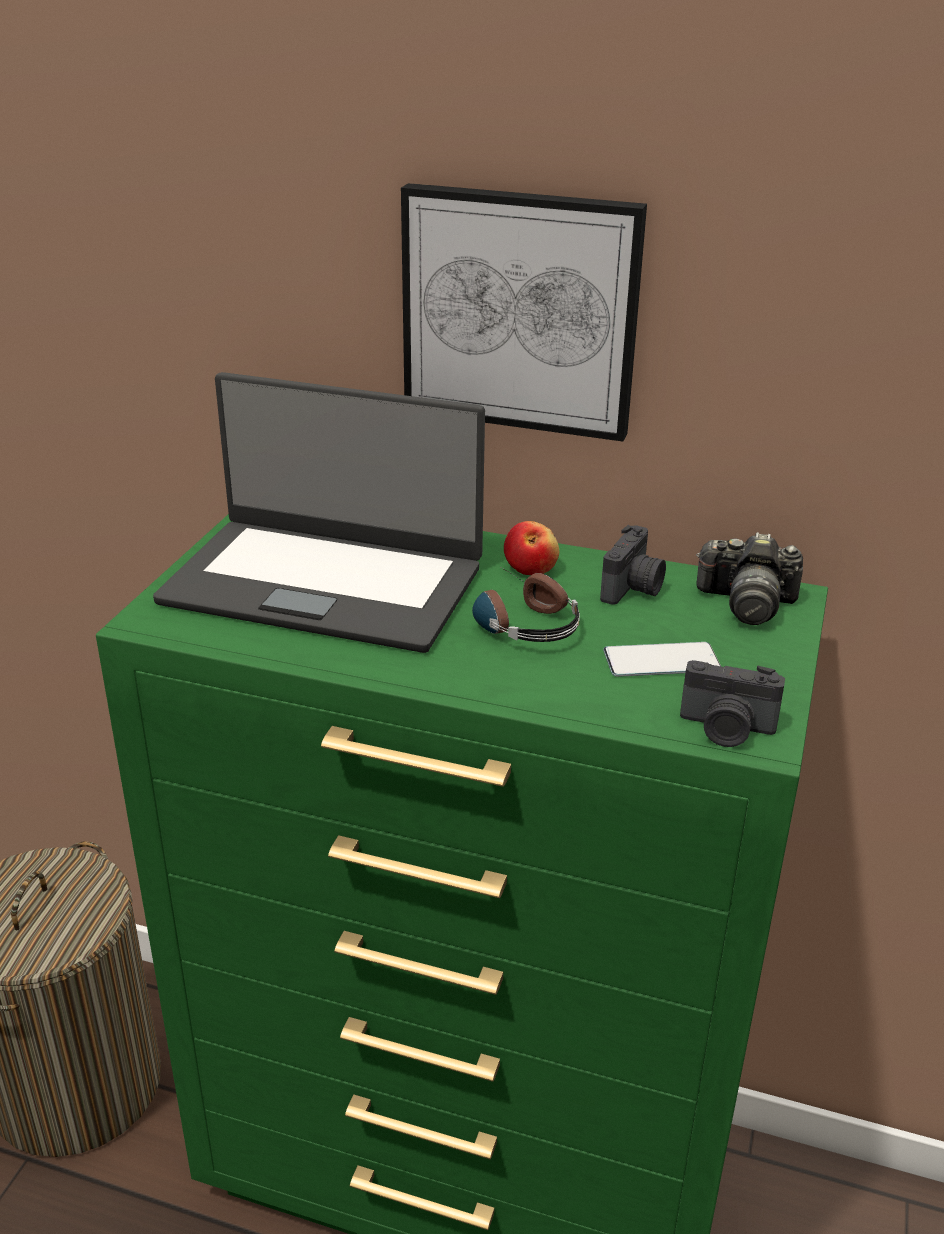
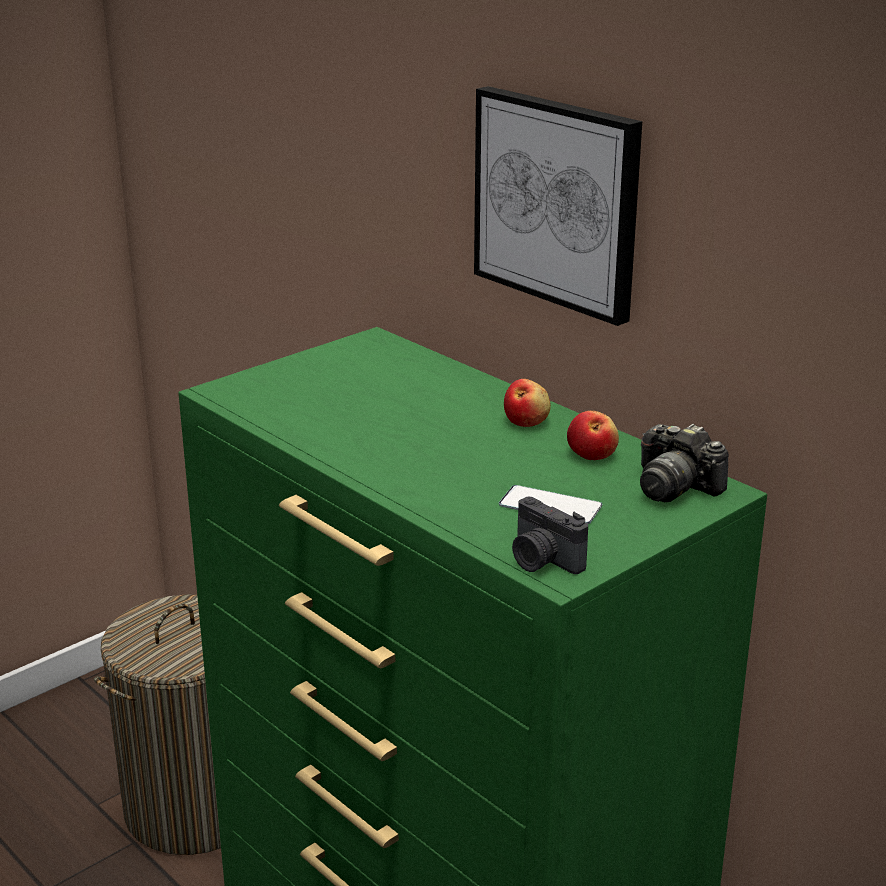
camera: 30 degrees right, 5 degrees down
(325, 583) = (360, 396): laptop -> none
(518, 620) = (473, 453): headphones -> none
(633, 588) = (592, 454): camera -> apple

